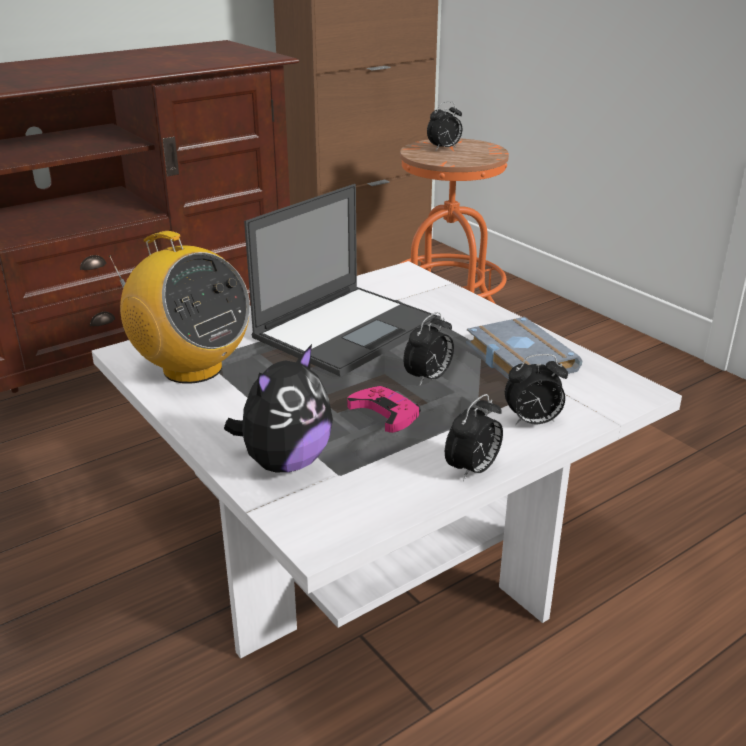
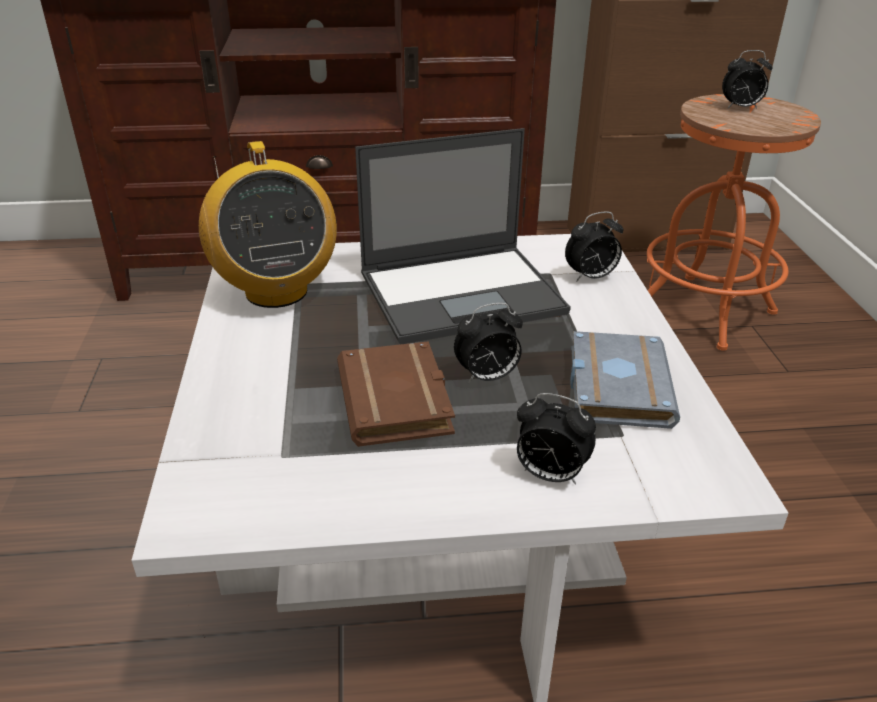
camera: 30 degrees right, 5 degrees up
(285, 462) = (248, 421): plush toy -> none
(385, 413) = (399, 402): pink game controller -> brown book
(472, 470) = (418, 508): alarm clock -> alarm clock (591, 277)

